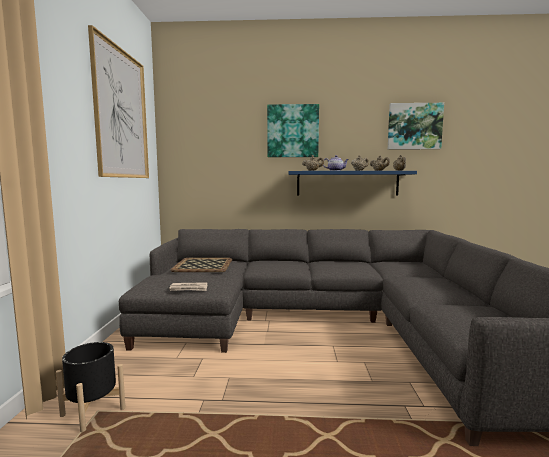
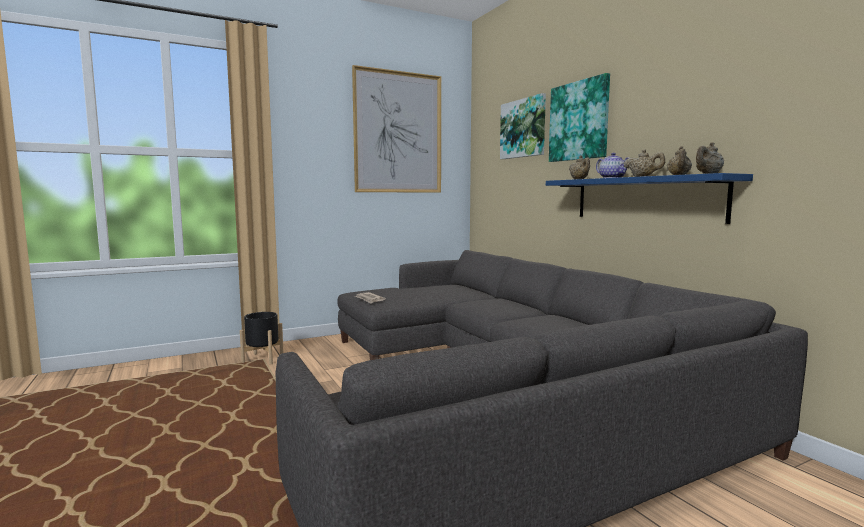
camera: 60 degrees right, 0 degrees up
(204, 265) = (438, 288): tray -> none
(414, 126) = (770, 76): picture -> picture (523, 128)

